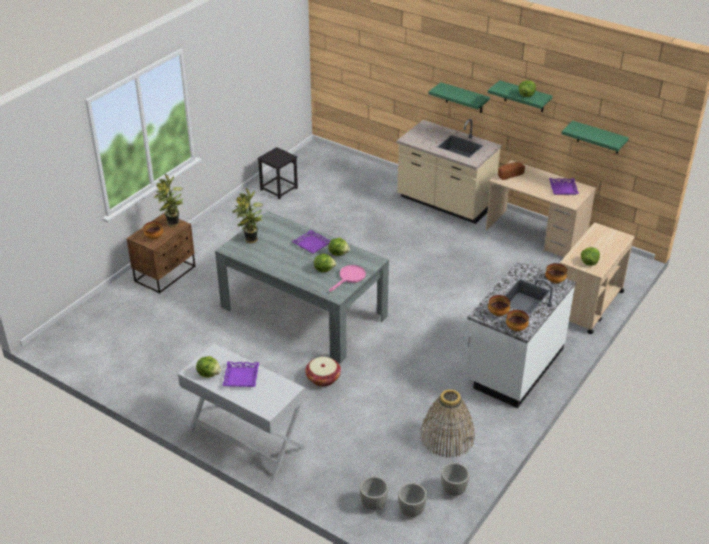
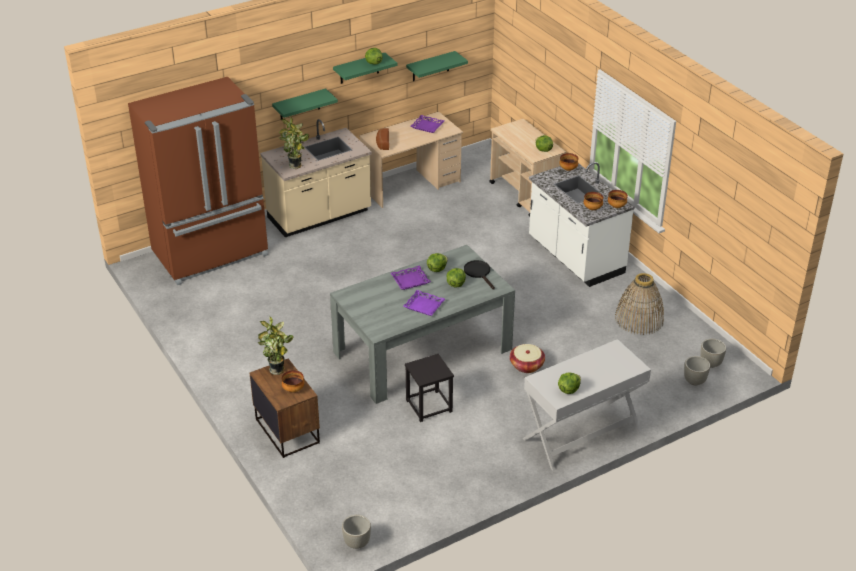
camera: 65 degrees left, 0 degrees up
(241, 377) = (583, 371): purple tray -> purple tray (424, 306)
(250, 240) = (374, 316): potted plant -> potted plant (296, 166)
(278, 189) = (197, 310): black stool -> black stool (429, 406)
(350, 172) = (212, 255): none -> brown fridge
(350, 277) = (479, 273): pink frying pan -> black frying pan
(453, 490) = (699, 335): grey planter -> grey planter (357, 543)

